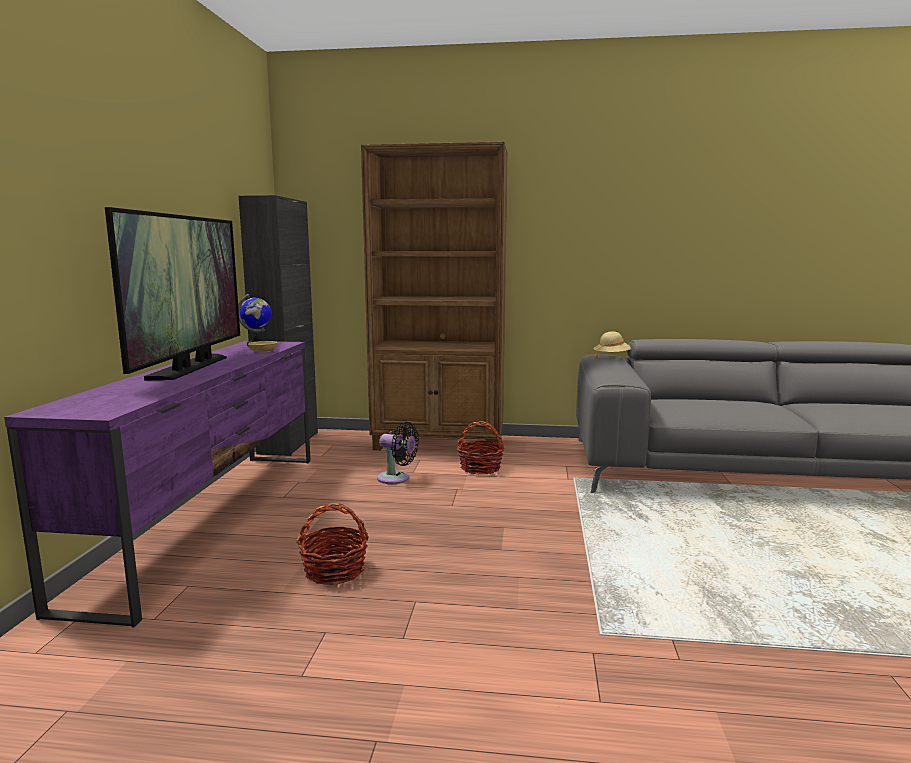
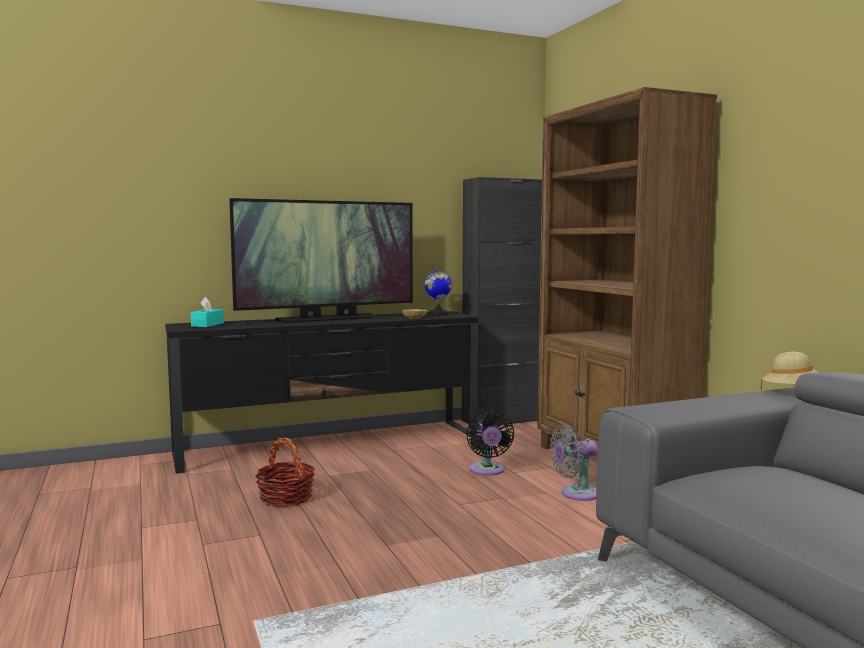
camera: 60 degrees right, 5 degrees down
(94, 402) = (207, 325): none -> turquoise tissue box
(212, 518) = (332, 444): purple tv stand -> black tv stand
(480, 468) = (576, 494): basket -> grey fan

